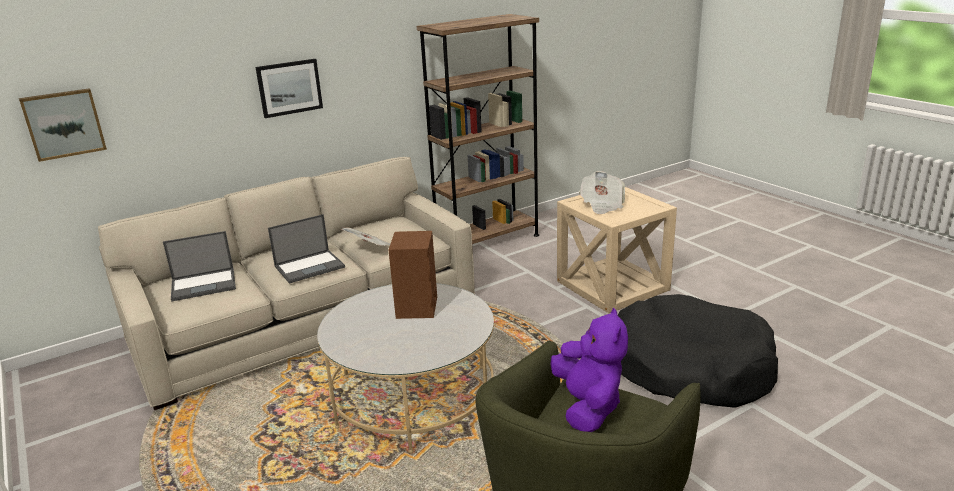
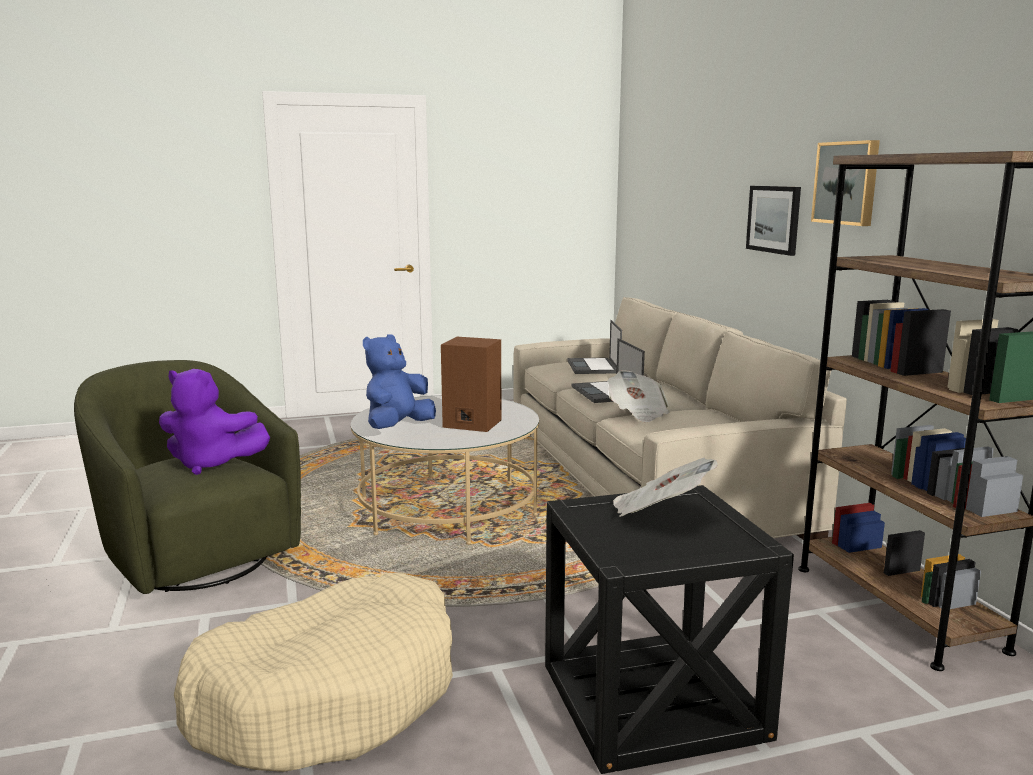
camera: 105 degrees right, 10 degrees down
(63, 124) = (657, 208): picture -> picture (847, 183)
(442, 338) = (397, 427): none -> blue plush toy
(612, 285) = (653, 701): beige side table -> black side table
(689, 367) = (329, 695): black dog bed -> beige dog bed

